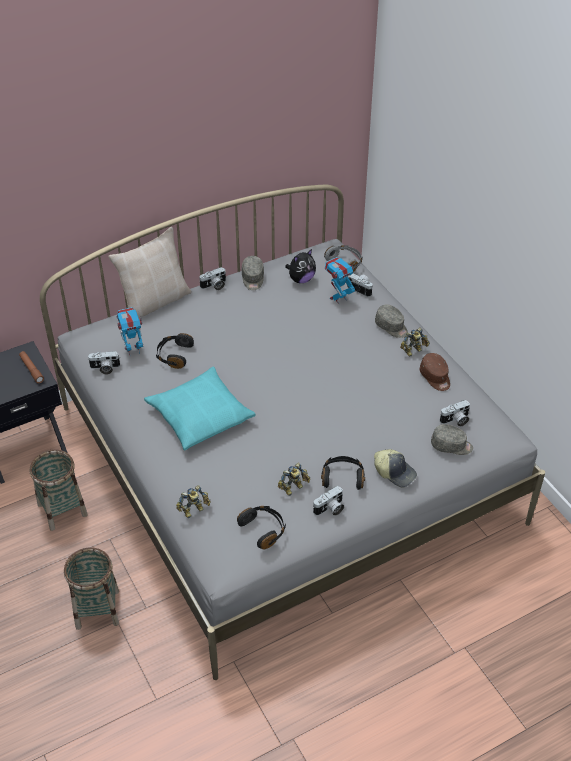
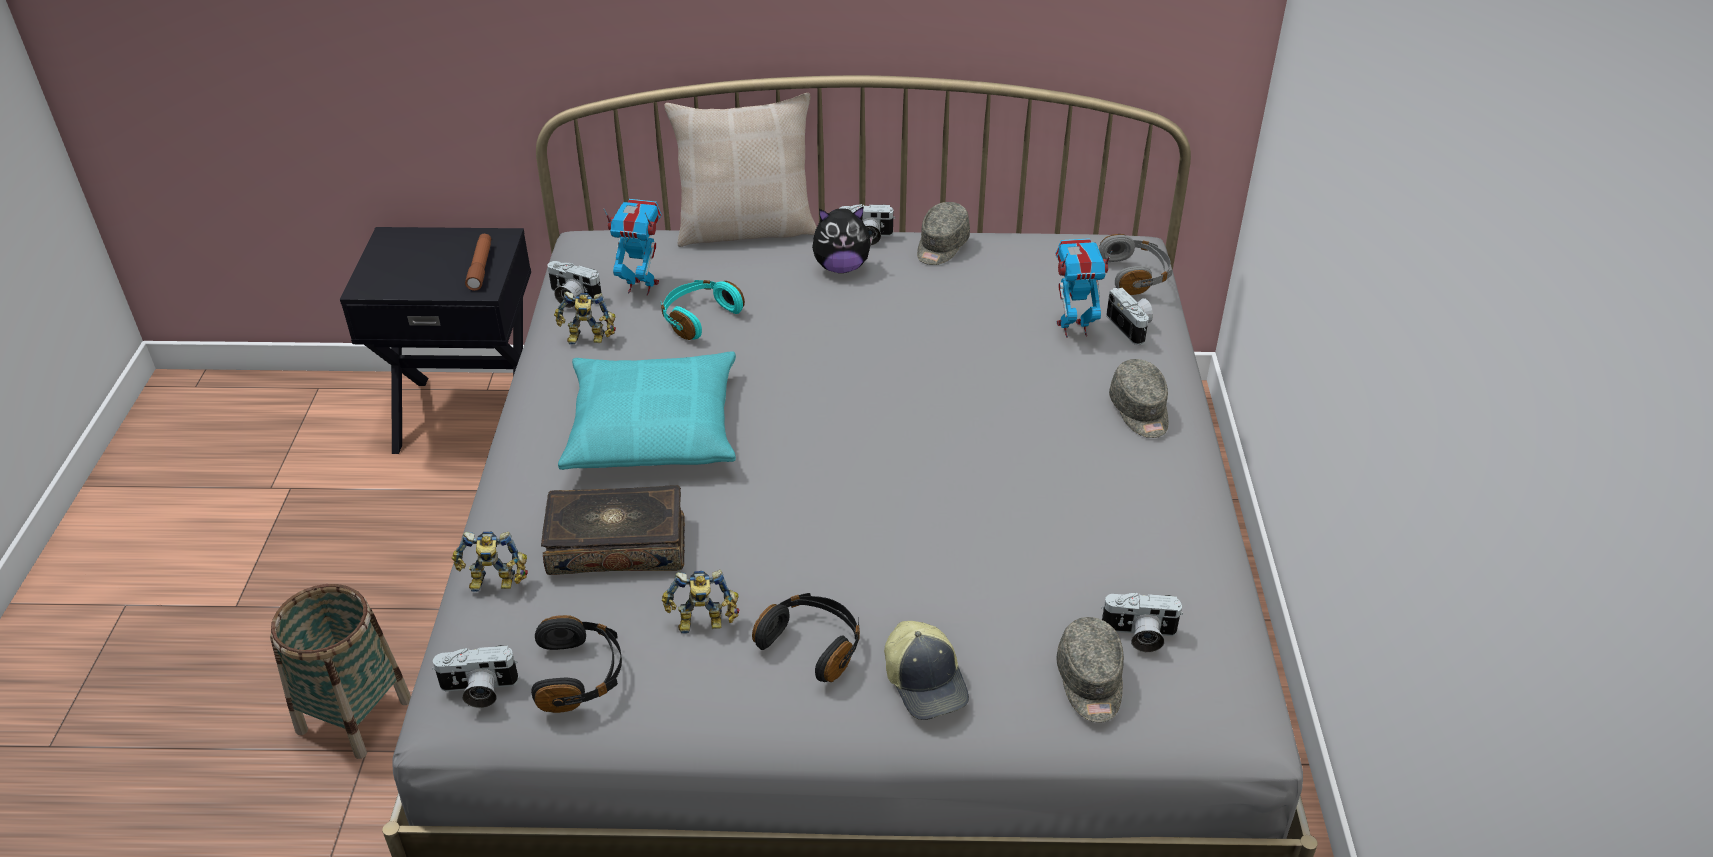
camera: 30 degrees right, 5 degrees down
(62, 509) = (442, 531): basket -> none
(174, 355) = (699, 317): black headphones -> turquoise headphones
(231, 472) = (617, 544): none -> book
(301, 279) = (1028, 275): plush toy -> plush toy (841, 267)
(330, 509) = (737, 695): camera -> camera (478, 690)
(414, 351) = (1152, 470): toy robot -> toy robot (587, 339)
(435, 377) = (1159, 535): brown cap -> none
(451, 446) = (1090, 682): grey cap -> grey cap turned 45 degrees clockwise

